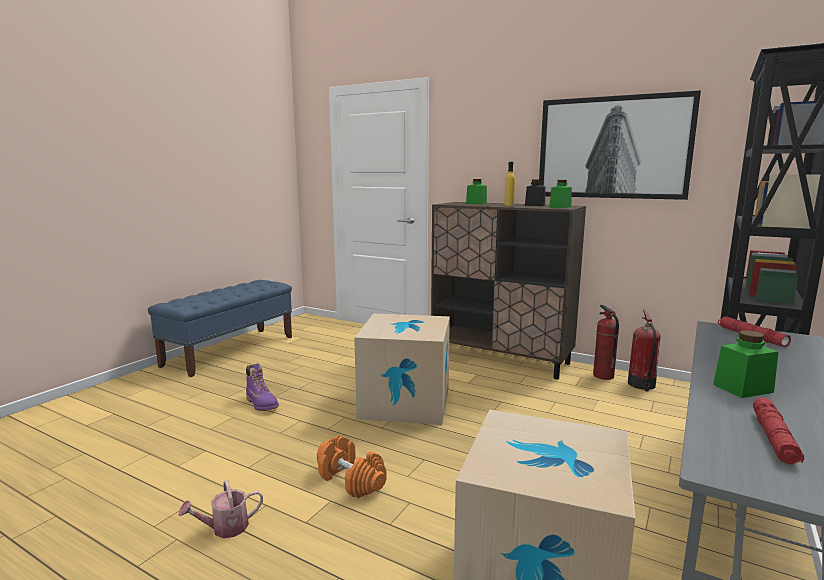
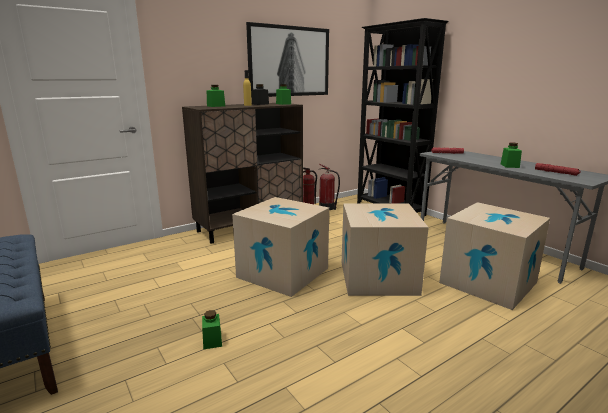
camera: 65 degrees left, 5 degrees up
(225, 528) = (421, 382): watering can -> none
(262, 404) = (212, 340): purple boot -> green jar
(350, 480) = (380, 316): orange dumbbell -> none
(450, 463) = (378, 277): none -> cardboard box

